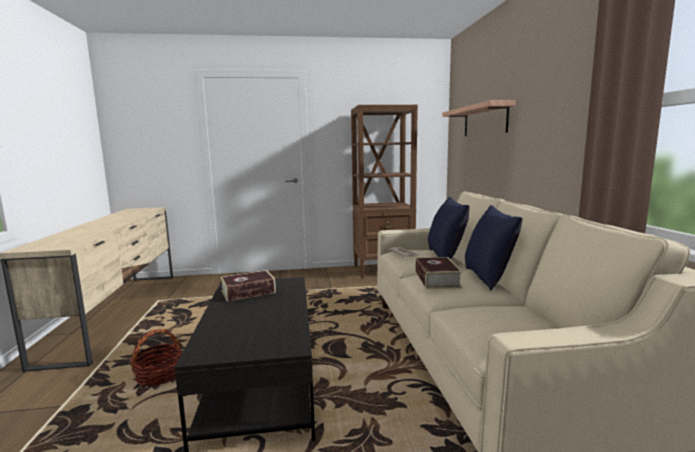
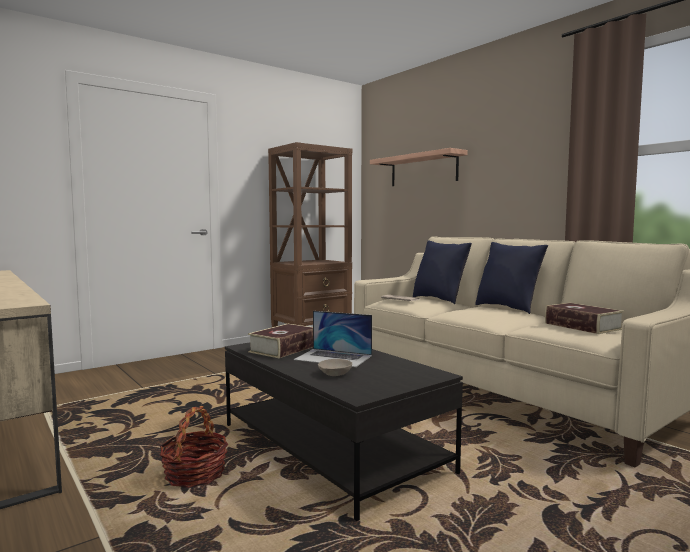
camera: 30 degrees left, 5 degrees down
(228, 327) = (336, 374): none -> beige bowl
(261, 308) = (333, 357): none -> laptop
(437, 279) = (475, 311): book -> book (582, 326)

